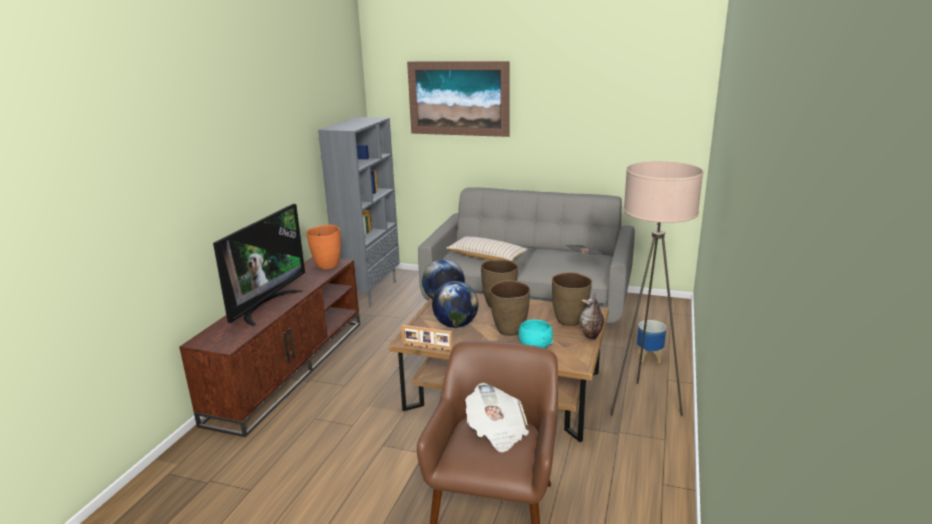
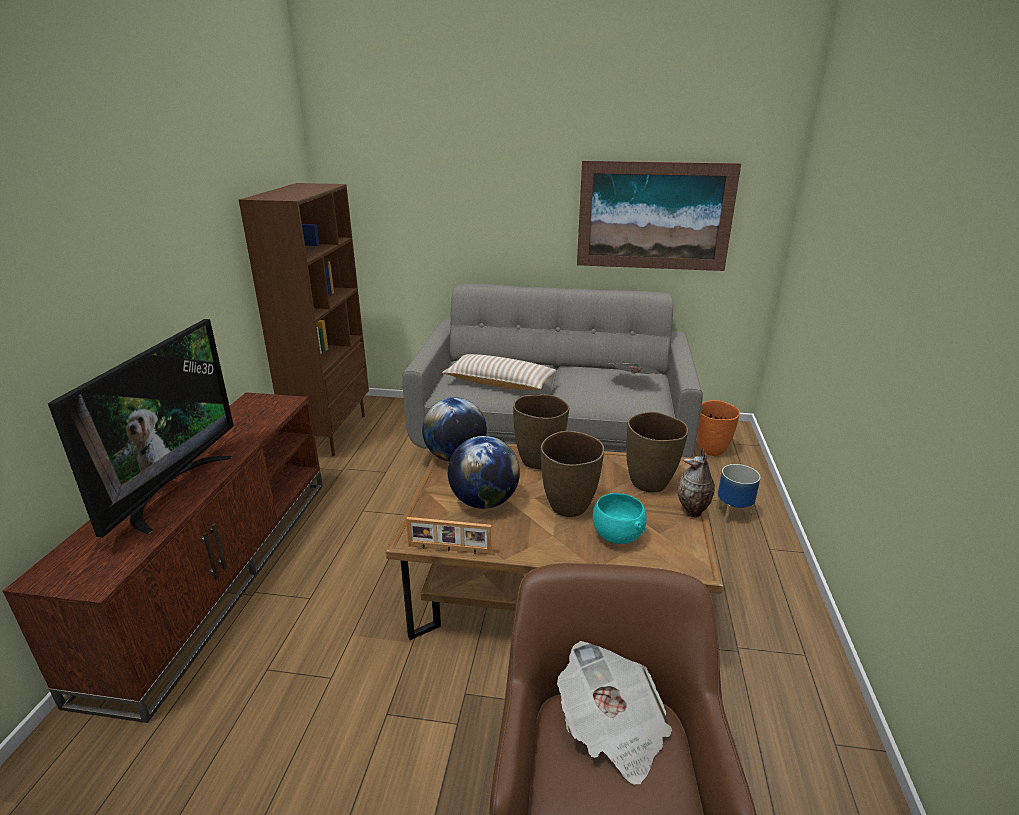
camera: 10 degrees left, 5 degrees up
(327, 266) = (268, 409): orange vase -> orange vase (711, 450)
(370, 292) = (330, 433): grey bookcase -> brown bookcase
(458, 98) = (445, 157): picture -> picture (654, 216)
(642, 404) = (752, 593): beige floor lamp -> none

